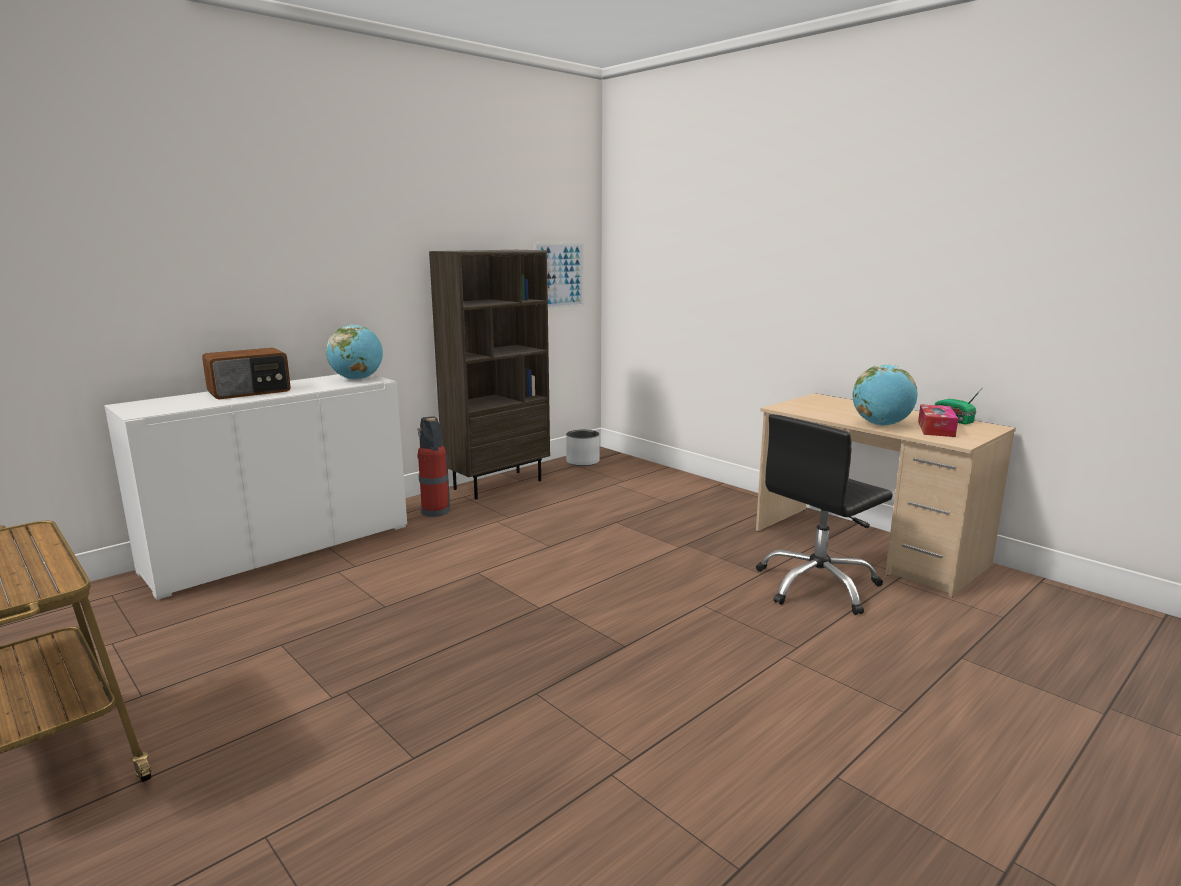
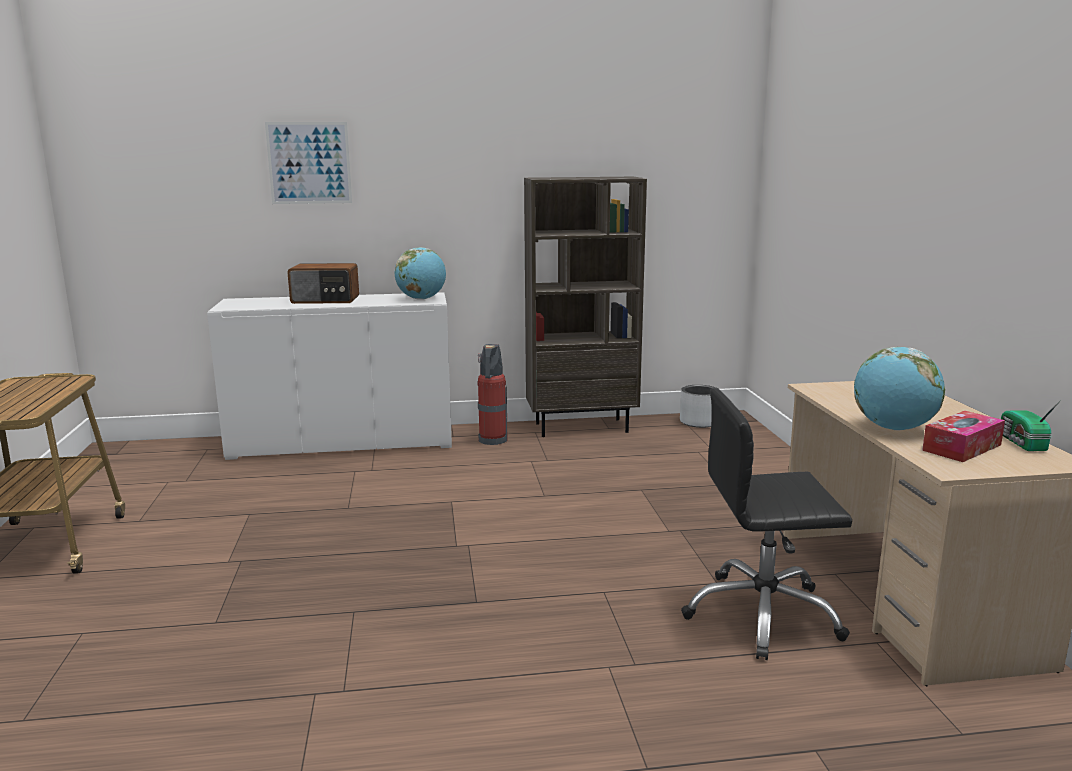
camera: 35 degrees right, 0 degrees up
(560, 275) = (694, 206): picture -> picture (309, 163)

